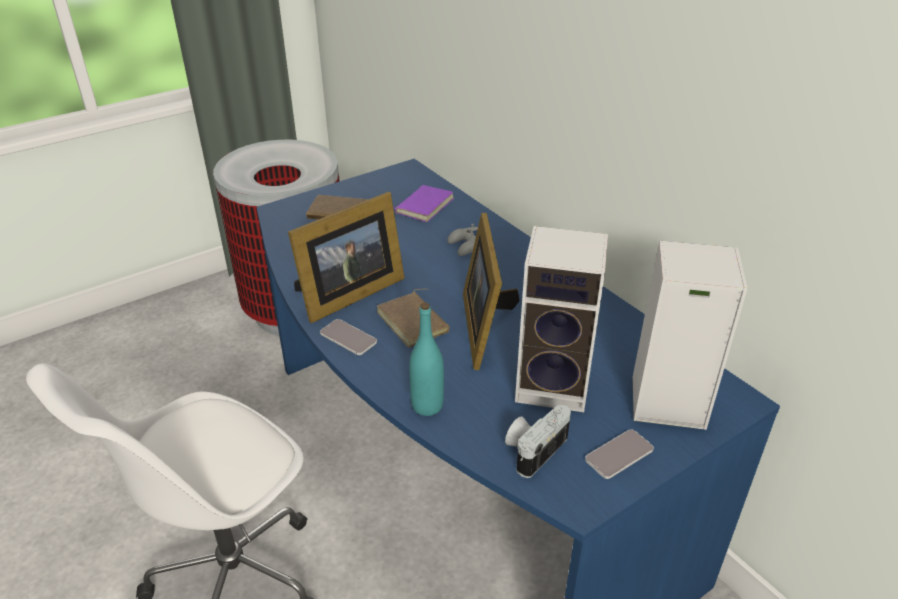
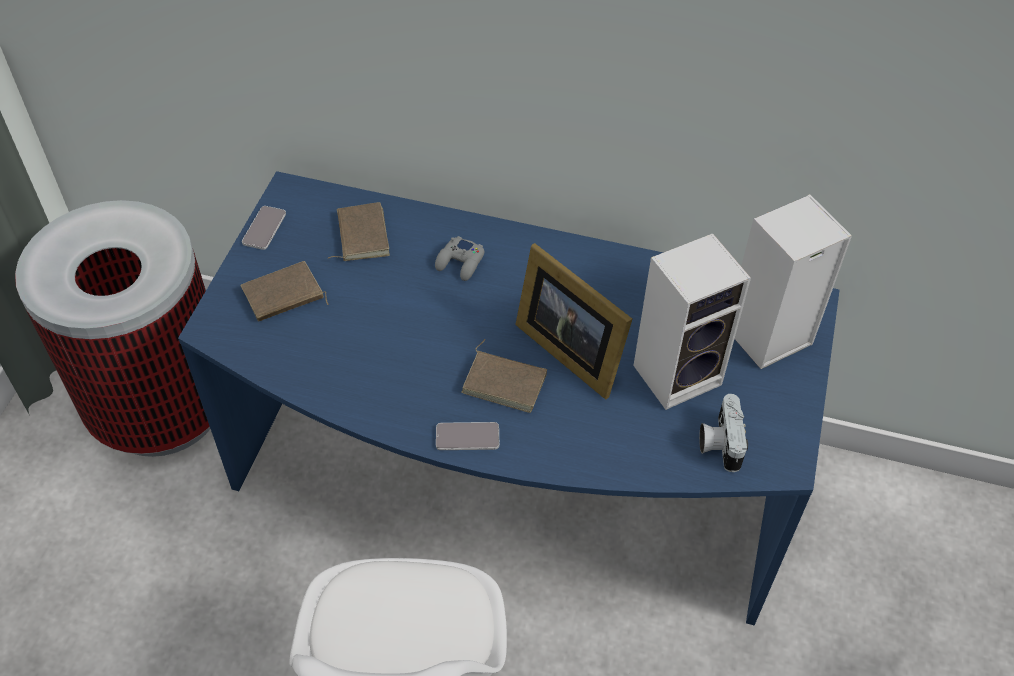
camera: 40 degrees left, 15 degrees up
(346, 294) = (410, 390): picture frame -> none
(423, 205) = (360, 235): purple book -> brown book
(427, 406) = (605, 459): turquoise bottle -> none
(619, 455) = (778, 406): phone -> phone (264, 228)

